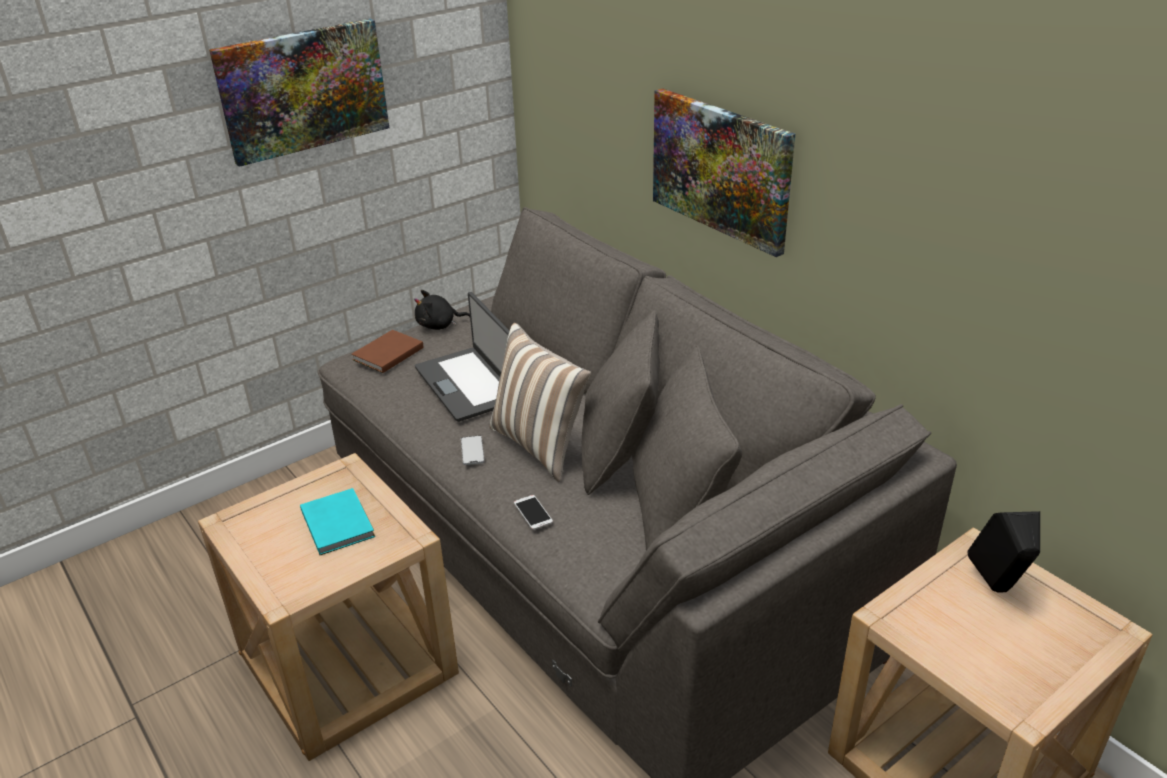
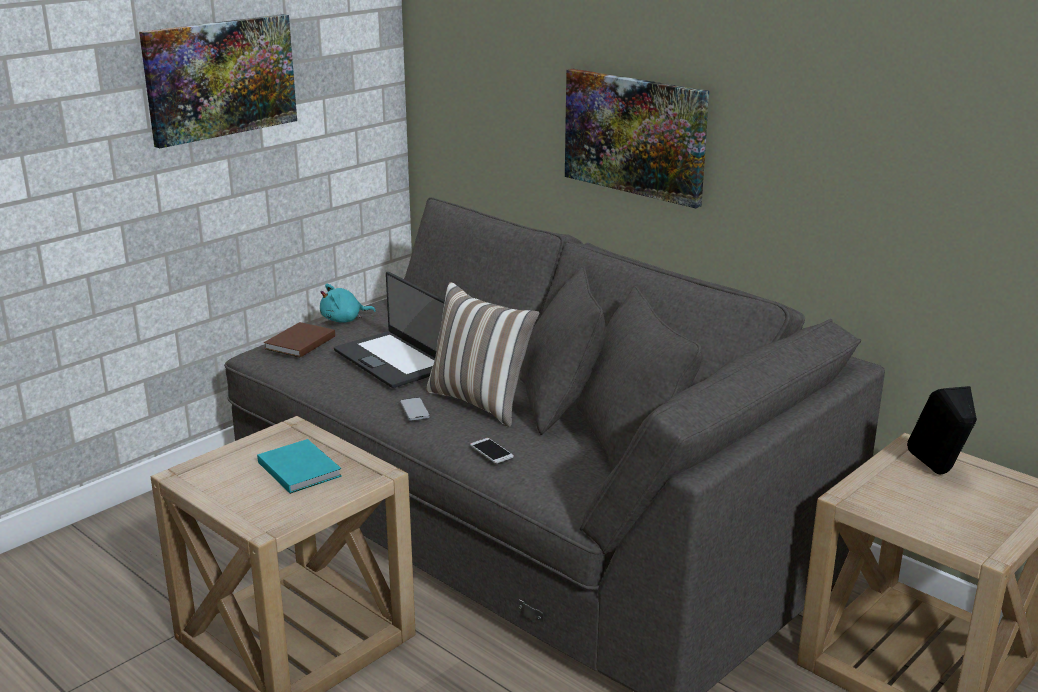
camera: 10 degrees left, 10 degrees down
(439, 325) = (344, 320): black plush toy -> turquoise plush toy

